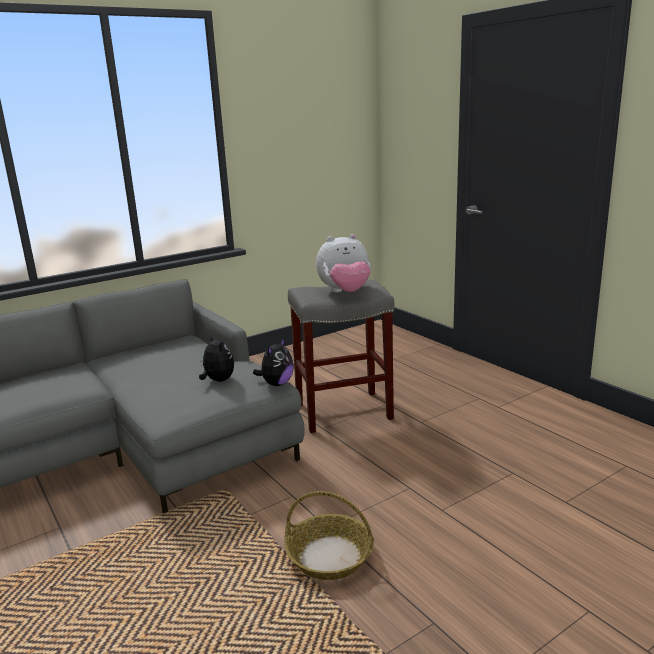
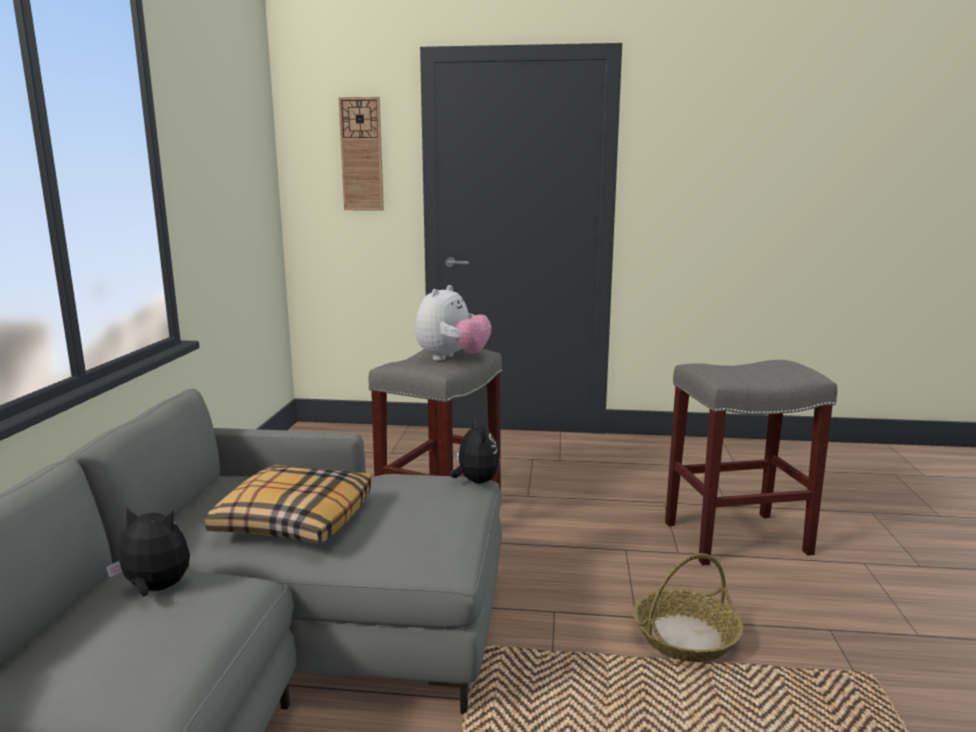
camera: 50 degrees left, 5 degrees down
(157, 367) = (294, 519): none -> pillow
(218, 380) = (414, 501): plush toy -> plush toy (155, 589)
(422, 113) = (361, 154): none -> wall clock
(514, 527) = (737, 537): none -> grey stool

